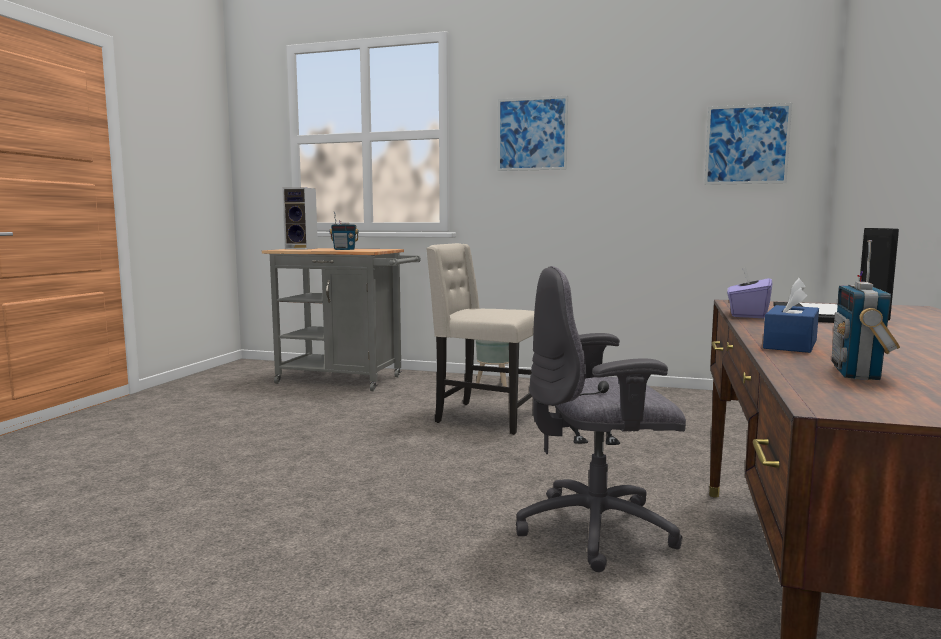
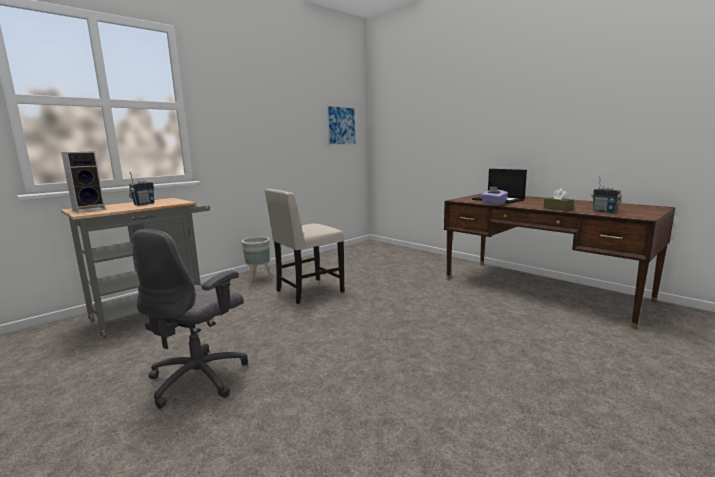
camera: 60 degrees left, 5 degrees up
(532, 134) = (243, 112): picture -> none
(598, 530) = (464, 303): grey office chair -> grey office chair (200, 378)
(790, 344) = (558, 209): blue tissue box -> brown tissue box

